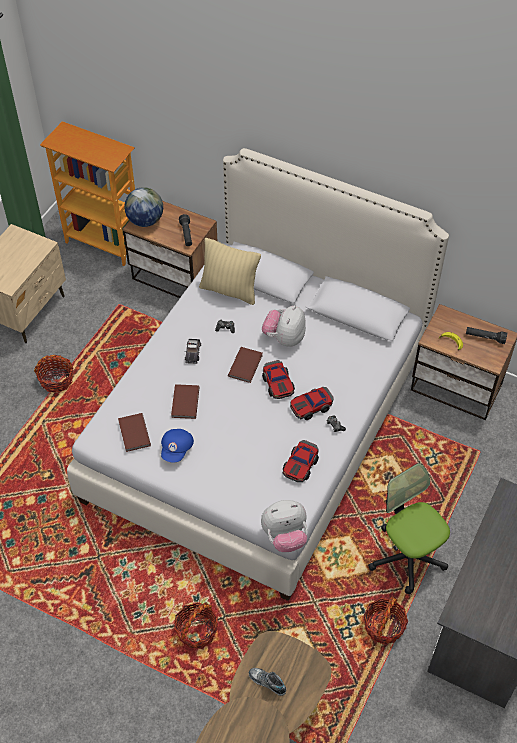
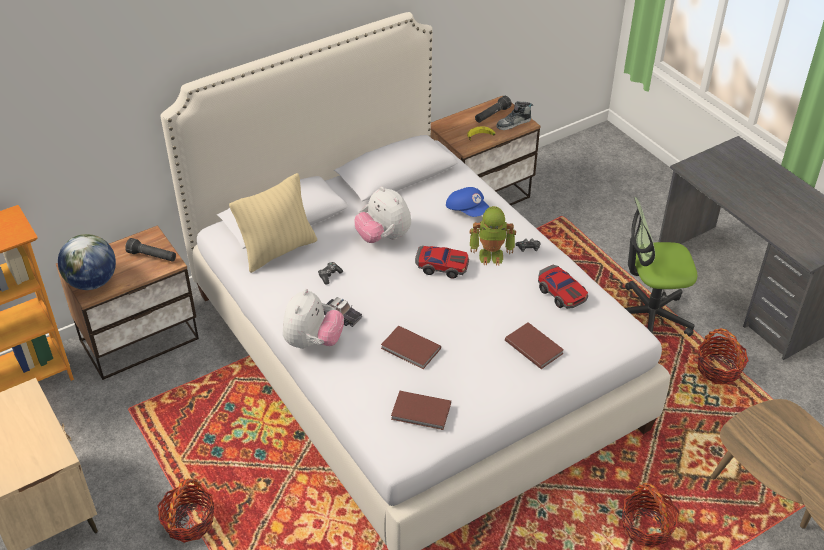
camera: 60 degrees left, 10 degrees down
(177, 449) = (472, 382): blue cap -> blue cap (467, 210)
(246, 365) = (397, 279): brown book -> brown book (534, 346)
(267, 682) = (783, 458): shoe -> shoe (513, 123)
(285, 536) = (644, 342): plush toy -> plush toy (313, 342)
(311, 406) = (491, 254): toy car -> toy robot

